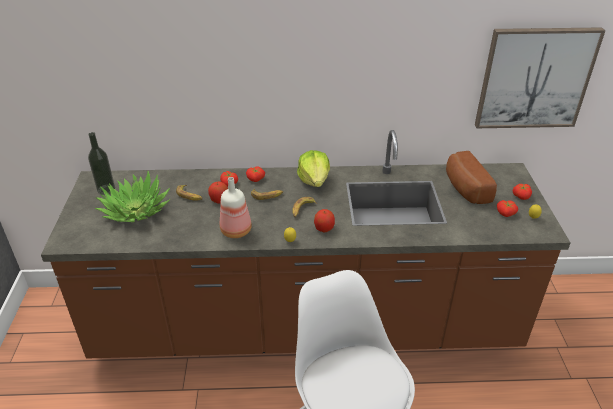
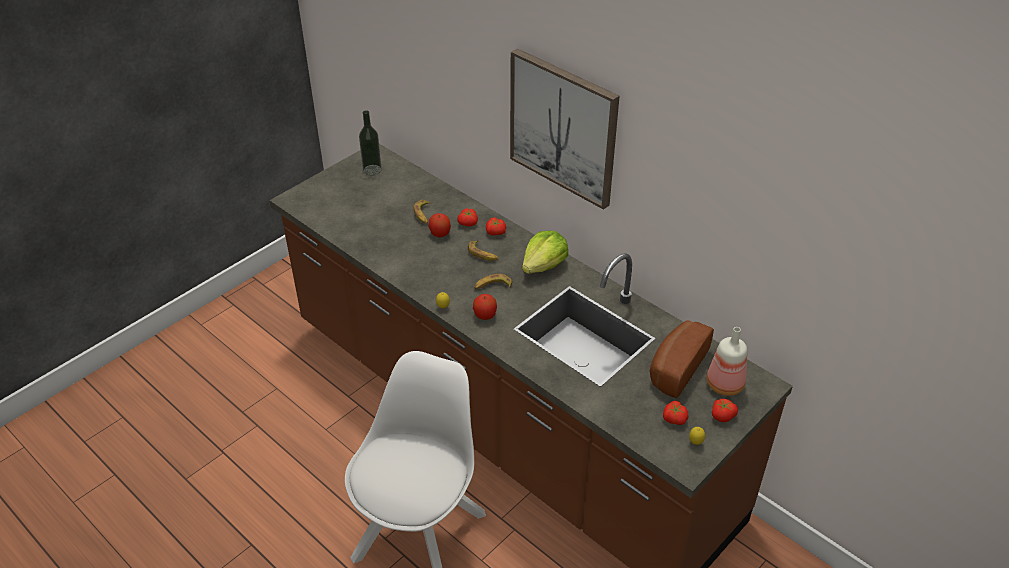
camera: 45 degrees right, 5 degrees up
(135, 210) = (369, 203): potted plant -> none
(236, 230) = (416, 269): bottle -> bottle (725, 384)
(534, 78) = (814, 283): picture -> picture (563, 127)

